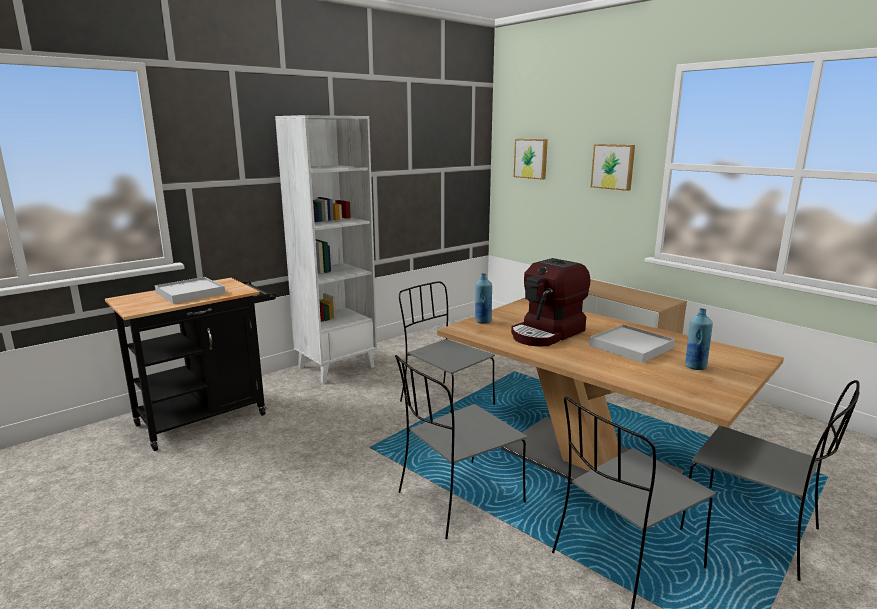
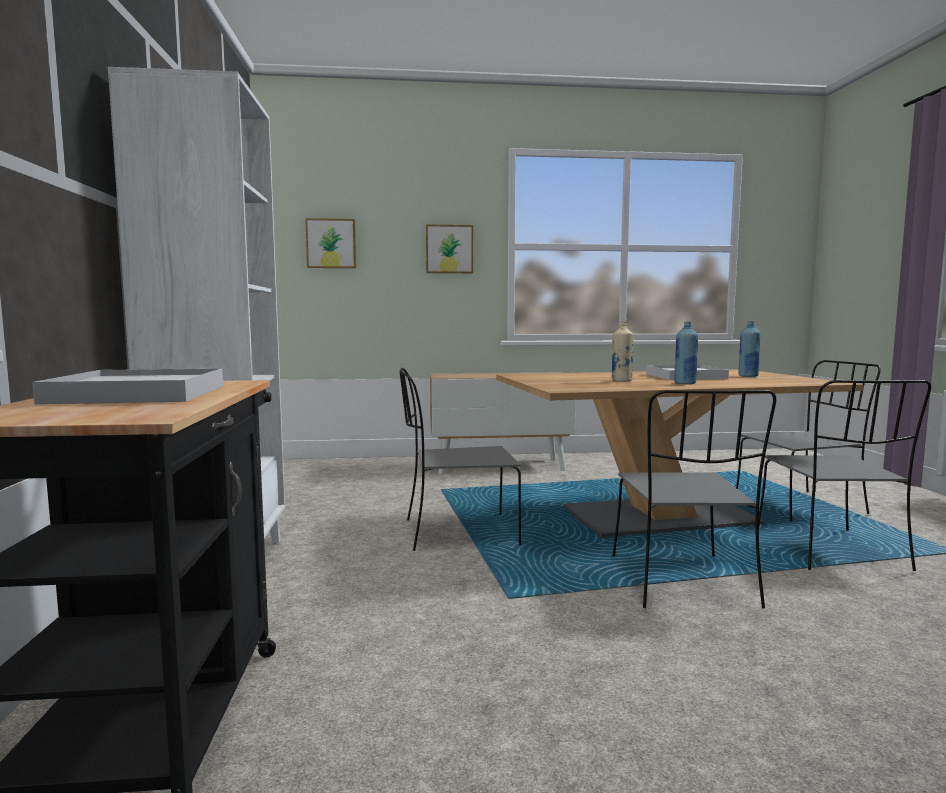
camera: 55 degrees left, 10 degrees down
(483, 321) = (549, 384): blue bottle -> blue bottle (685, 383)
(547, 333) = (621, 381): coffee machine -> beige bottle

